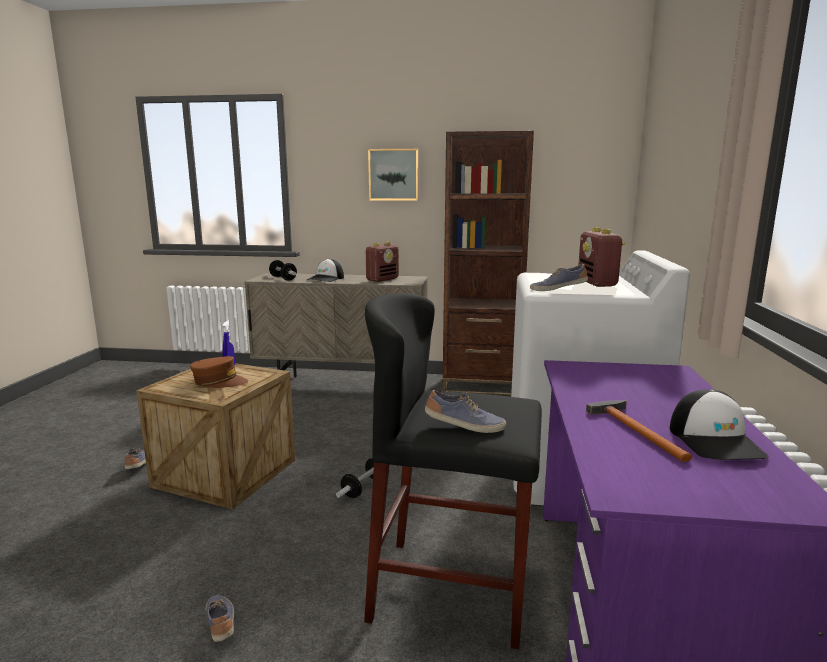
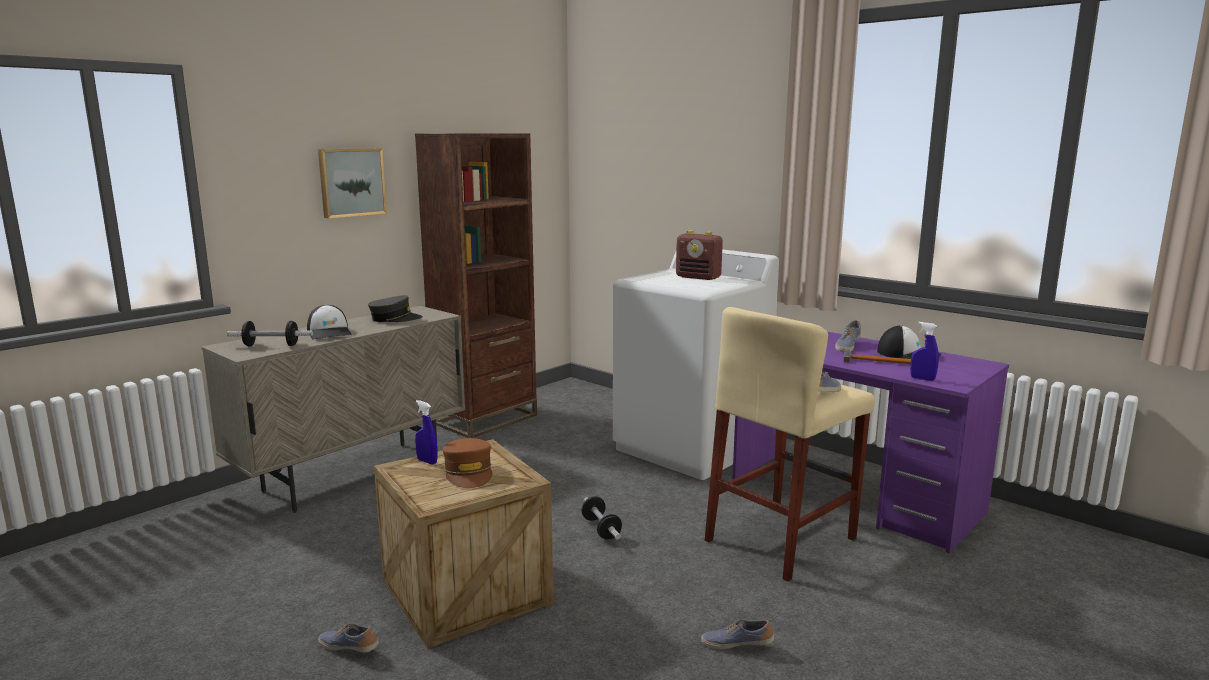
camera: 55 degrees left, 0 degrees up
(219, 381) = (469, 473): brown cap -> brown cap turned 120 degrees clockwise
(382, 279) = (395, 319): radio -> grey cap
(451, 590) = (781, 539): black stool -> beige stool
(558, 289) = (703, 287): shoe -> shoe (847, 346)
(604, 467) = (922, 379): none -> blue spray bottle

